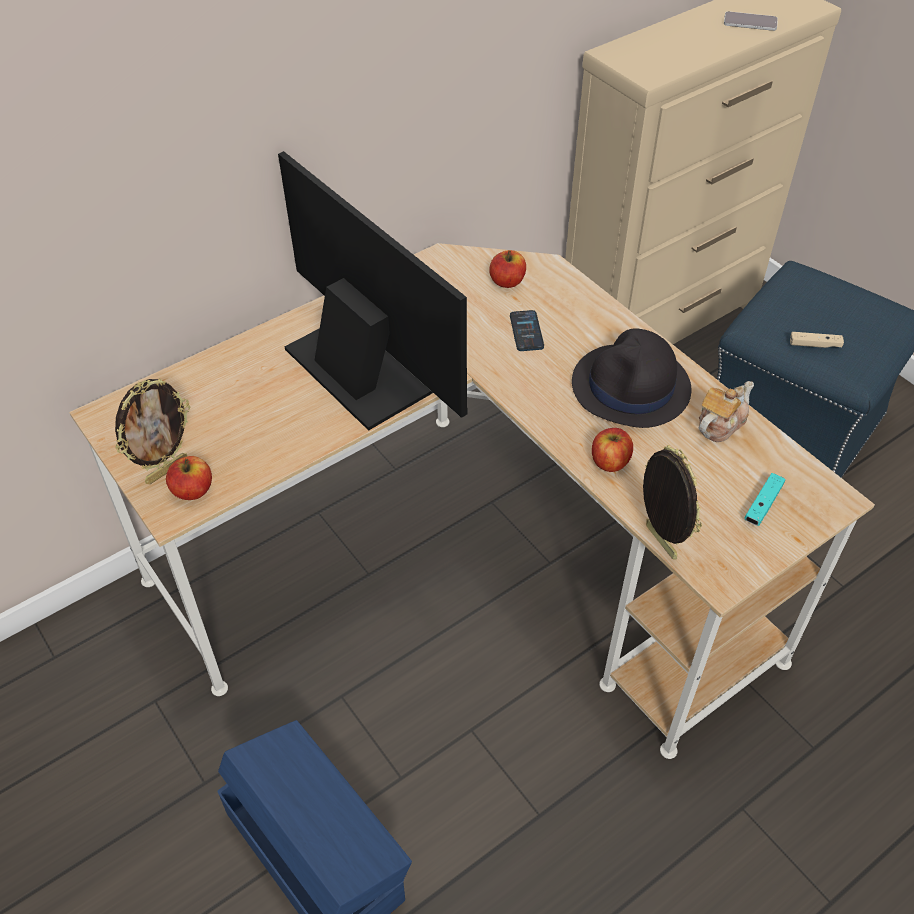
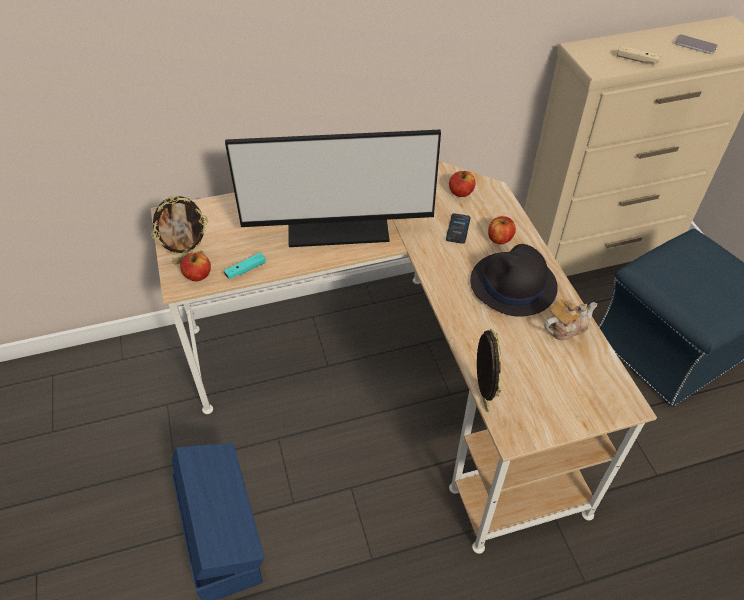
camera: 20 degrees right, 0 degrees up
(362, 368) = (338, 226): monitor -> monitor turned 105 degrees clockwise
(610, 462) = (473, 332): apple -> apple (499, 239)
(763, 504) = (570, 393): turquoise game controller -> turquoise game controller (245, 270)
(815, 344) = (684, 293): beige game controller -> beige game controller (636, 60)

